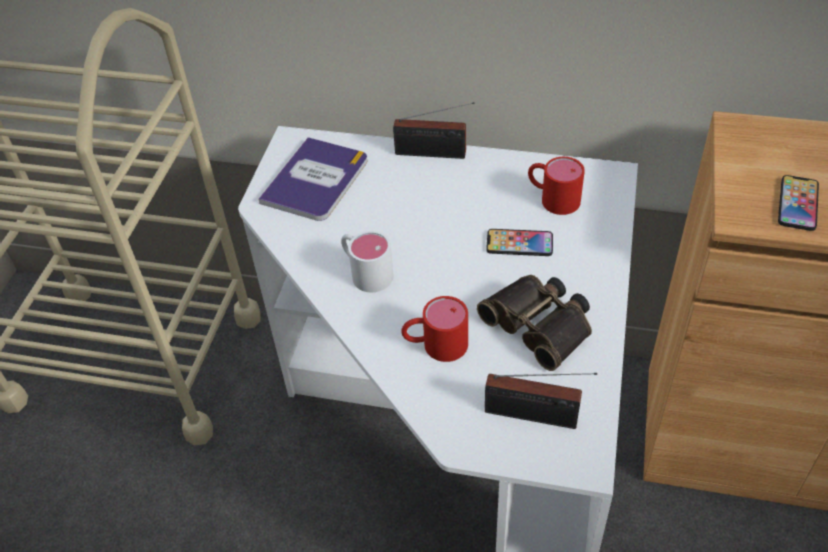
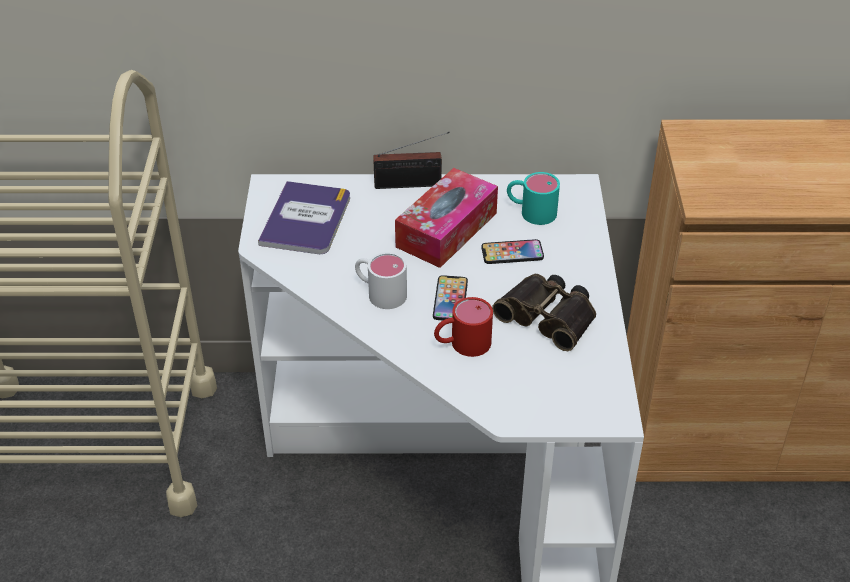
camera: 15 degrees left, 5 degrees down
(456, 208) = (446, 230): none -> tissue box
(536, 416) = (565, 388): radio -> none
(552, 198) = (530, 211): red mug -> turquoise mug
(798, 204) = (747, 187): phone -> phone (450, 299)

